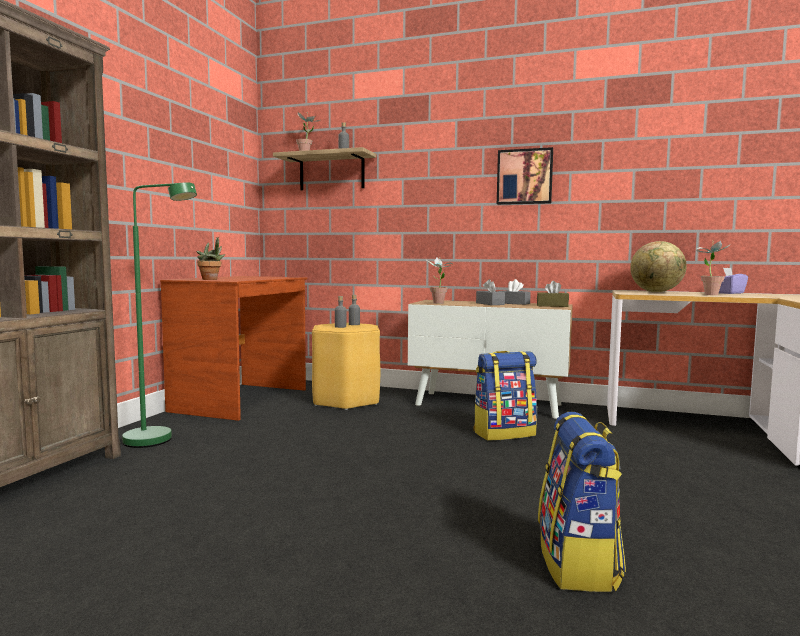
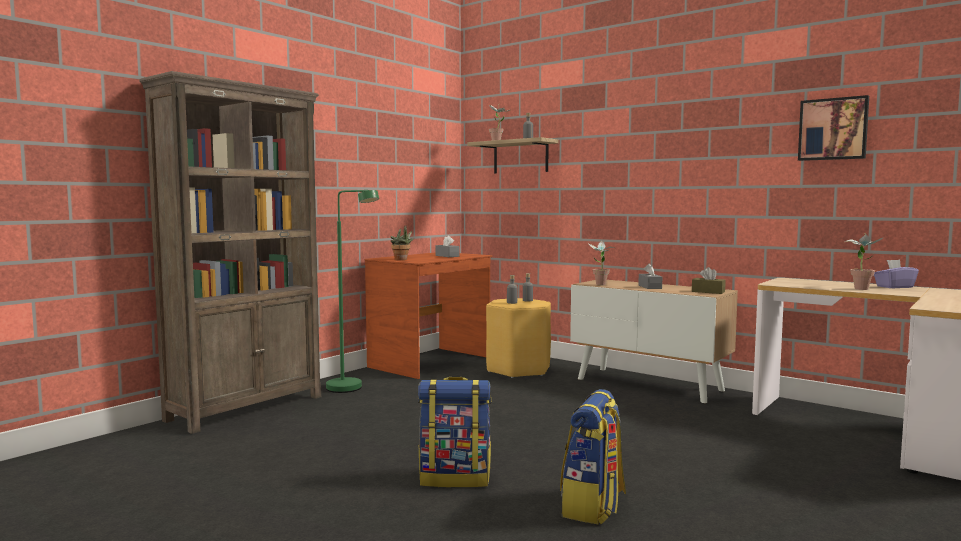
camera: 20 degrees right, 0 degrees up
(504, 433) = (636, 411): backpack -> backpack (455, 478)
(514, 303) = (676, 287): grey tissue box -> grey tissue box (447, 256)
(524, 177) = (693, 161): picture -> picture (833, 129)
(656, 292) = (813, 282): globe -> none

